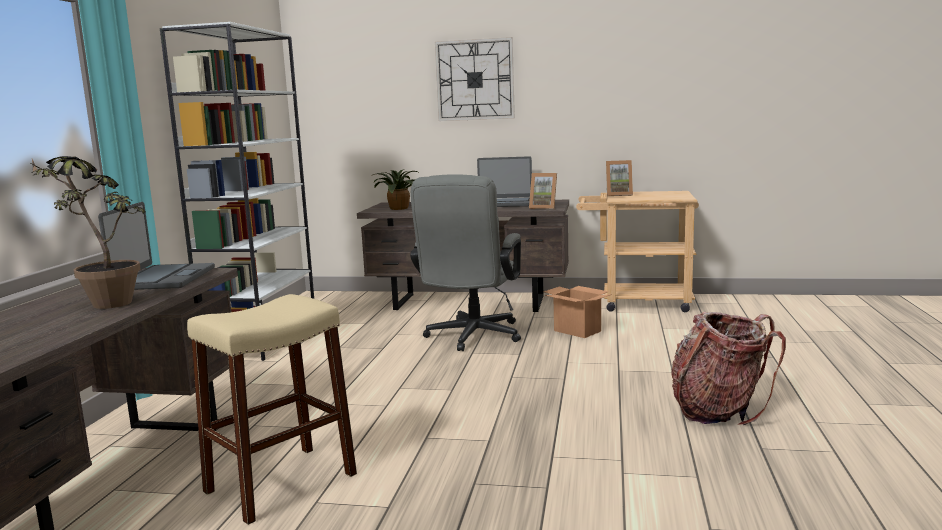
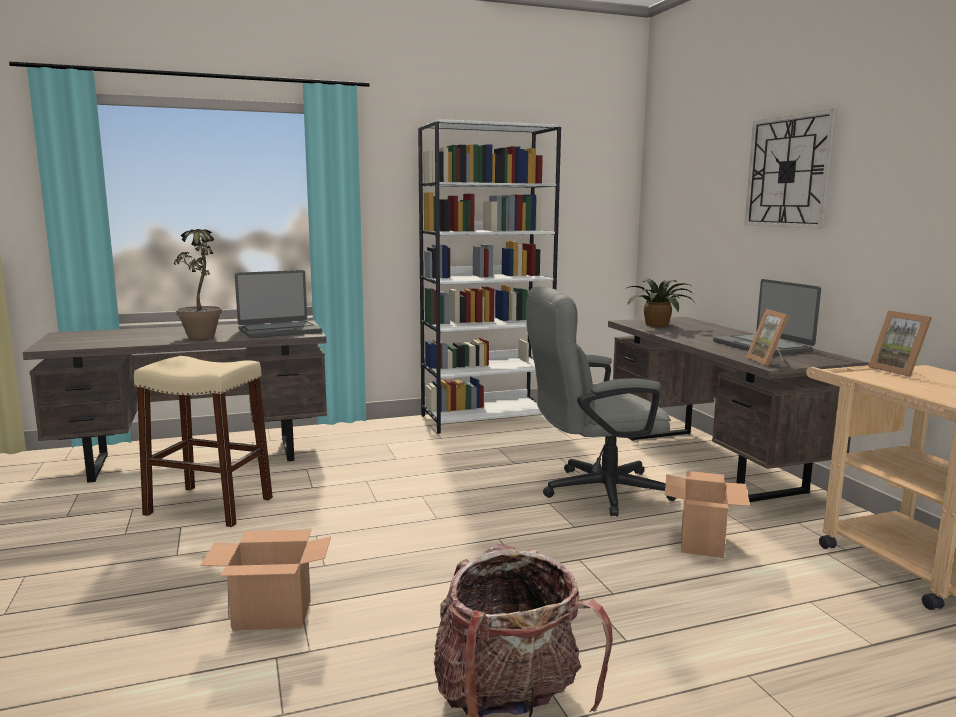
camera: 60 degrees right, 0 degrees up
(557, 469) = (271, 615): none -> cardboard box

